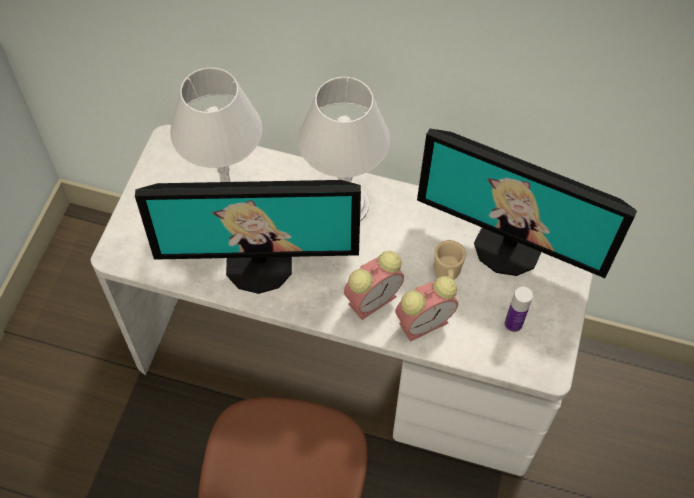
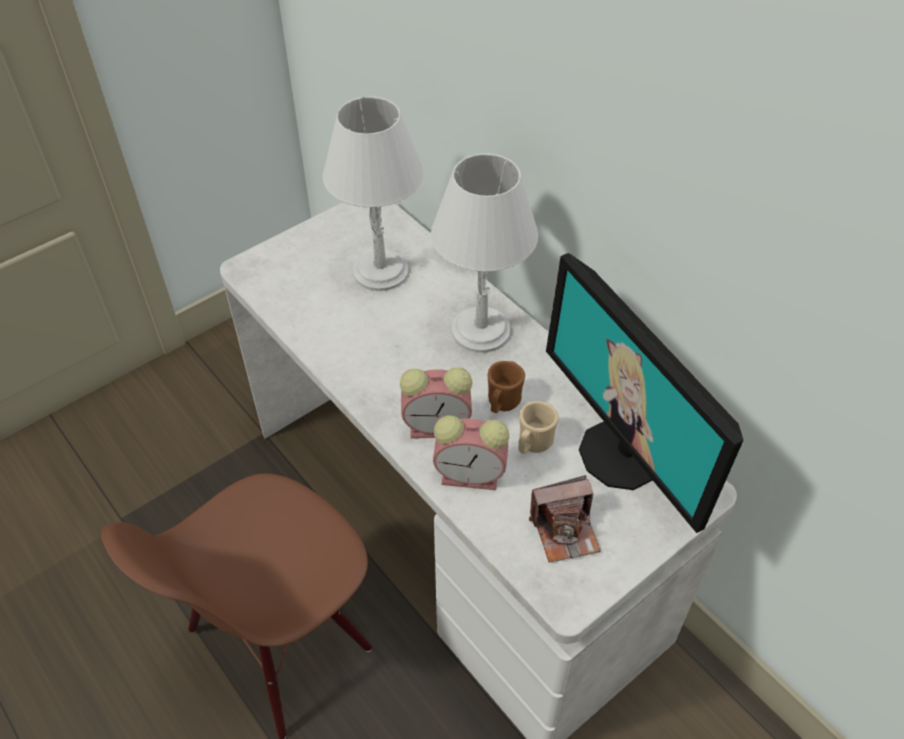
camera: 35 degrees right, 10 degrees down
(259, 264) = (358, 339): monitor -> none
(403, 255) = (502, 404): none -> brown mug
(513, 324) = (565, 531): bottle -> camera

